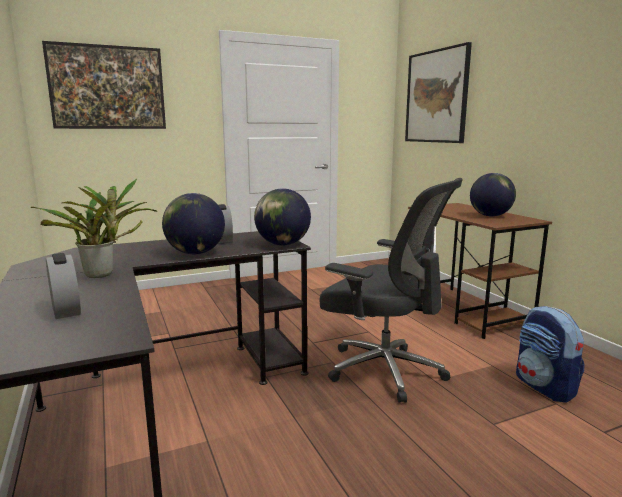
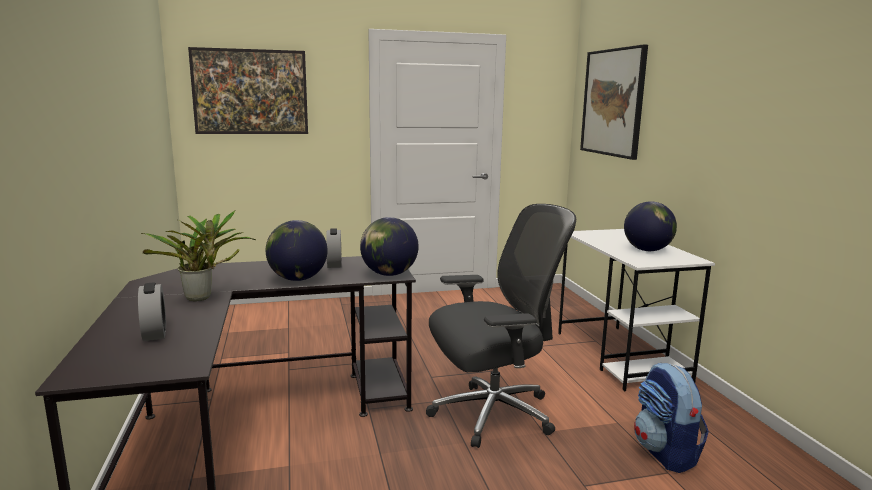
camera: 10 degrees right, 0 degrees up
(382, 371) = (492, 415): office chair -> office chair turned 60 degrees counterclockwise
(466, 311) = (621, 356): brown desk -> white desk

